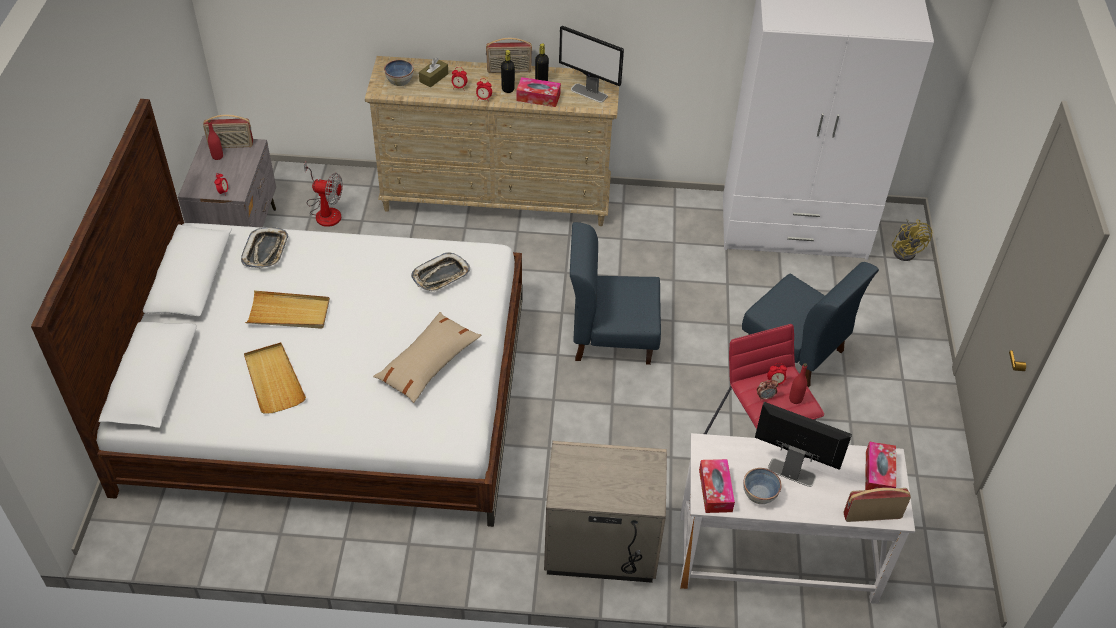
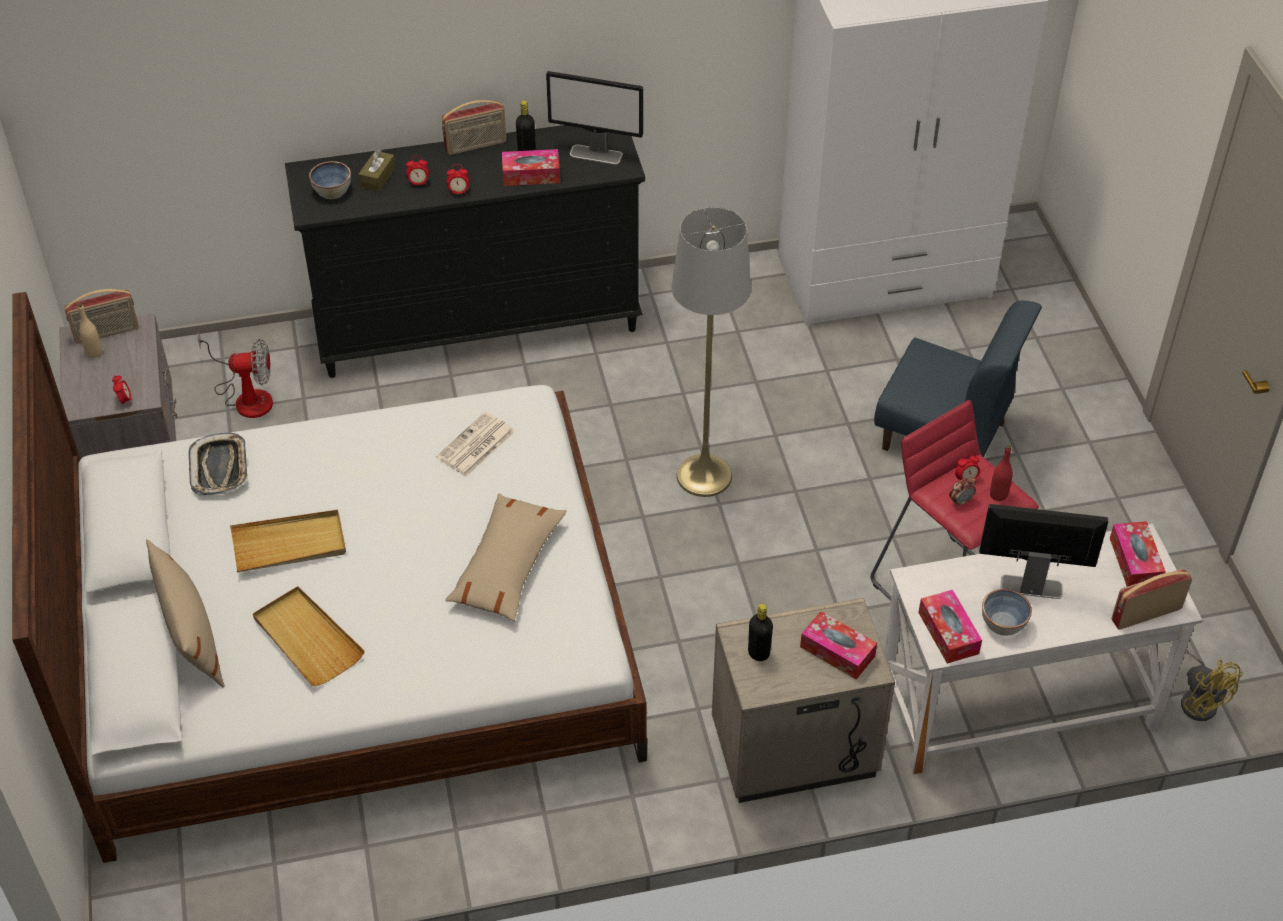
camera: 15 degrees left, 0 degrees up
(200, 357) = (190, 634): none -> beige pillow
(217, 156) = (94, 353): red bottle -> beige bottle
(441, 276) = (475, 446): tray -> newspaper
(497, 199) = (479, 326): beige dresser -> black dresser
(508, 89) = (485, 172): black bottle -> black bottle (758, 653)
(611, 337) = (704, 475): blue chair -> grey floor lamp
(632, 483) = (837, 651): none -> tissue box
(906, 250) = (1035, 275): yellow fan -> yellow fan (1199, 700)

